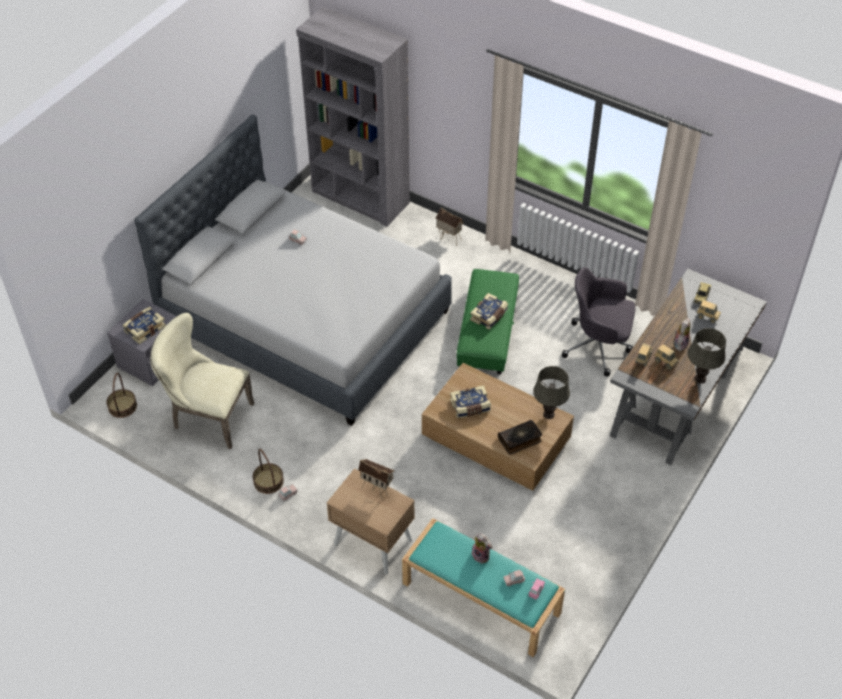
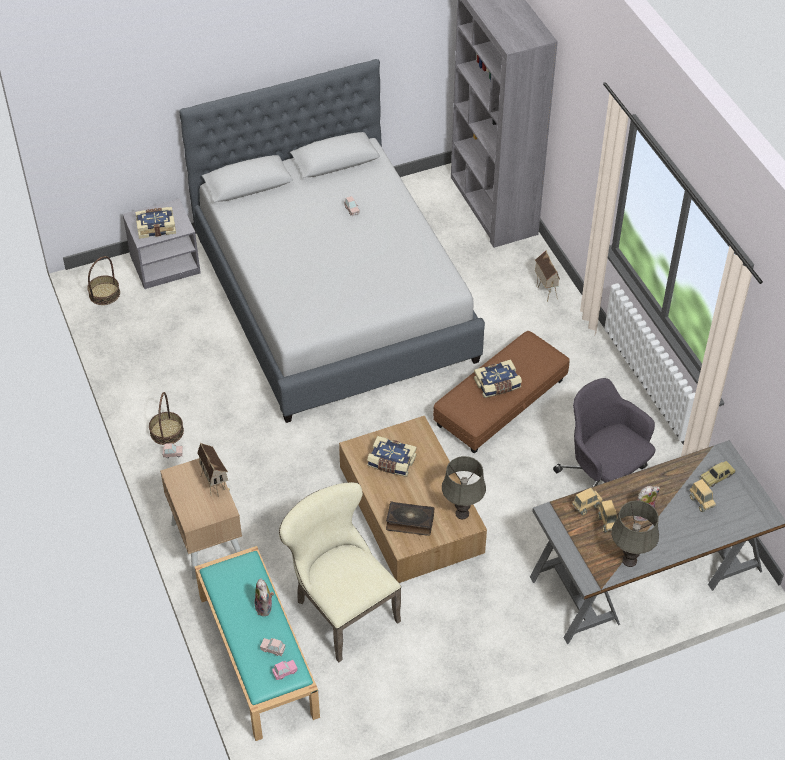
camera: 35 degrees right, 0 degrees up
(208, 417) = (167, 343): beige chair -> beige chair (341, 608)
(487, 330) = (500, 403): green ottoman -> brown ottoman

